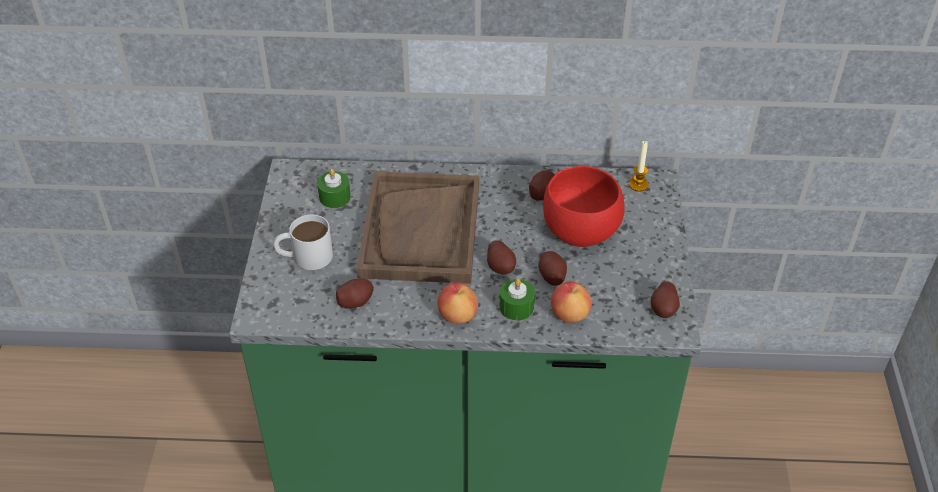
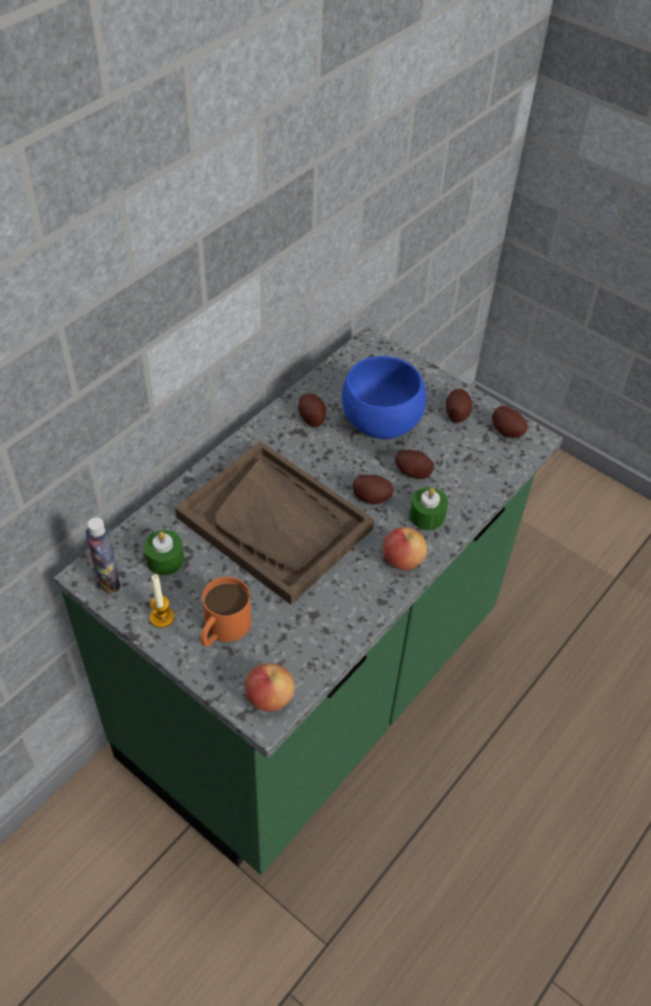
camera: 55 degrees left, 5 degrees up
(293, 182) = (108, 580): none -> bottle
(304, 256) = (222, 629): white mug -> orange mug
(355, 301) = (318, 623): potato -> potato (457, 413)
(569, 314) = (464, 488): apple -> apple (269, 698)
(579, 233) = (381, 425): red bowl -> blue bowl
(638, 185) = (362, 357): candle -> candle (162, 617)

